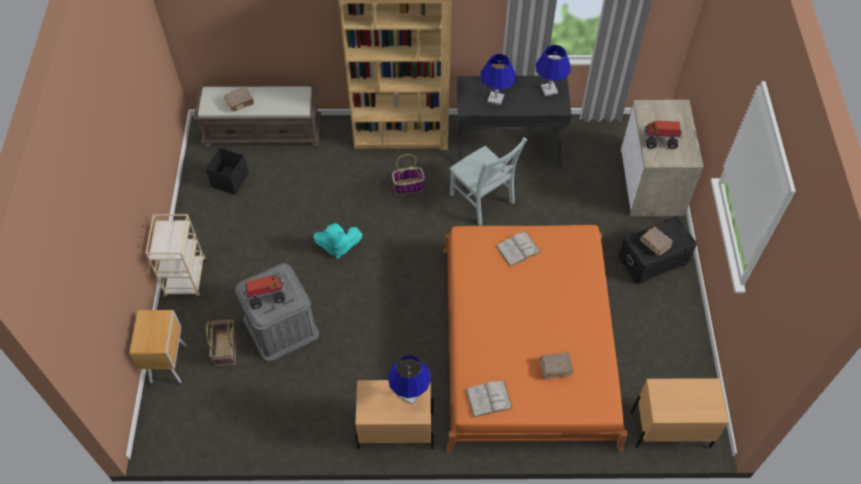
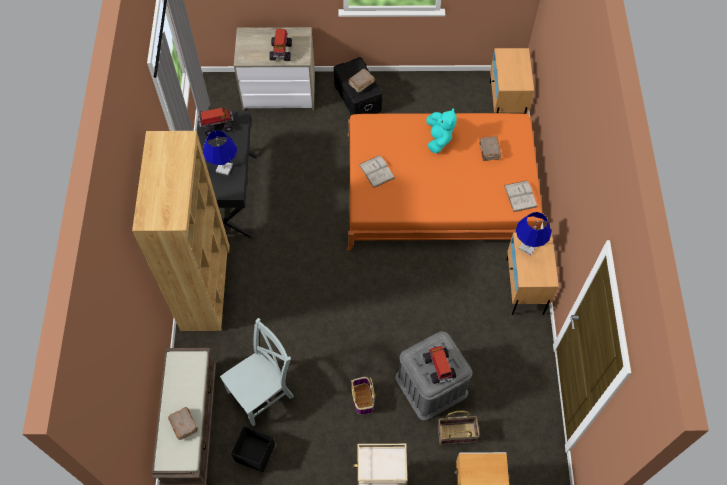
camera: 90 degrees left, 5 degrees up
(337, 247) = (342, 340): turquoise plush toy -> turquoise plush toy (438, 139)
(409, 186) = (272, 279): basket -> basket (362, 398)
(483, 200) = (292, 217): grey chair -> grey chair (263, 392)
(549, 90) = (217, 125): blue table lamp -> toy truck

